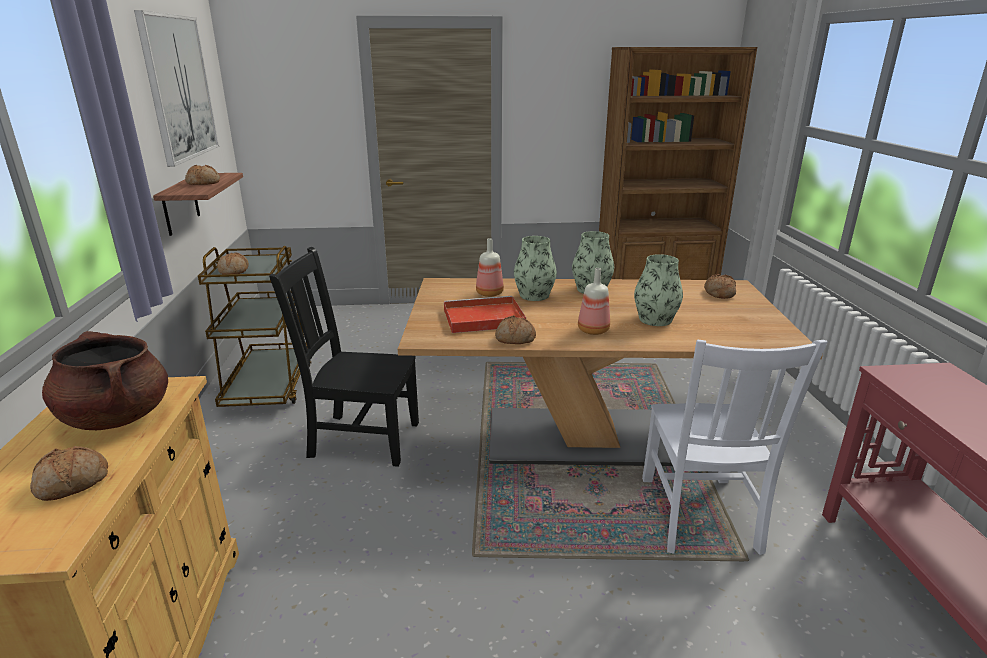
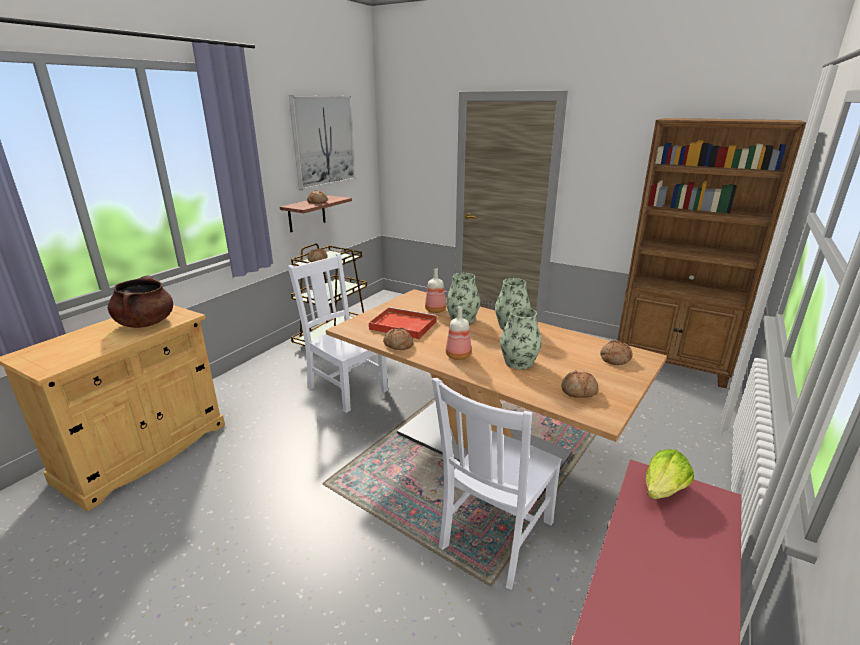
camera: 35 degrees right, 0 degrees up
(72, 483) = (90, 347): bread -> bread (579, 391)
(361, 438) = (345, 388): black chair -> white chair
(913, 378) = (664, 490): none -> lettuce

